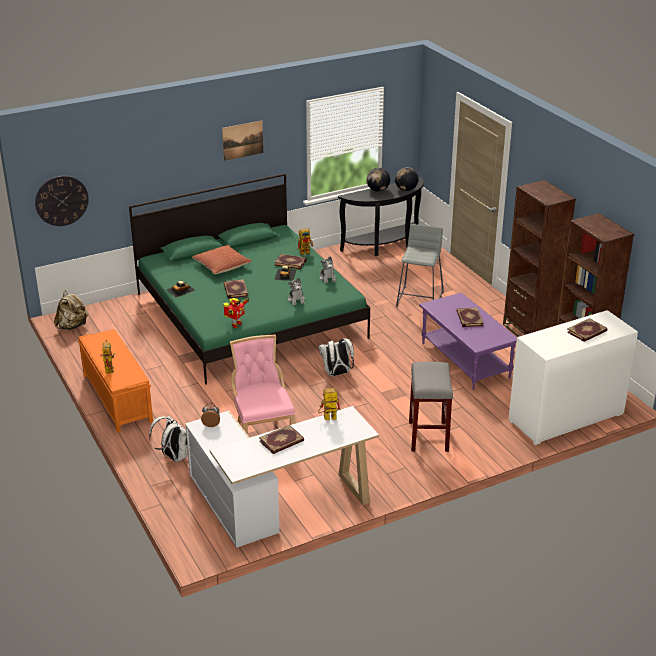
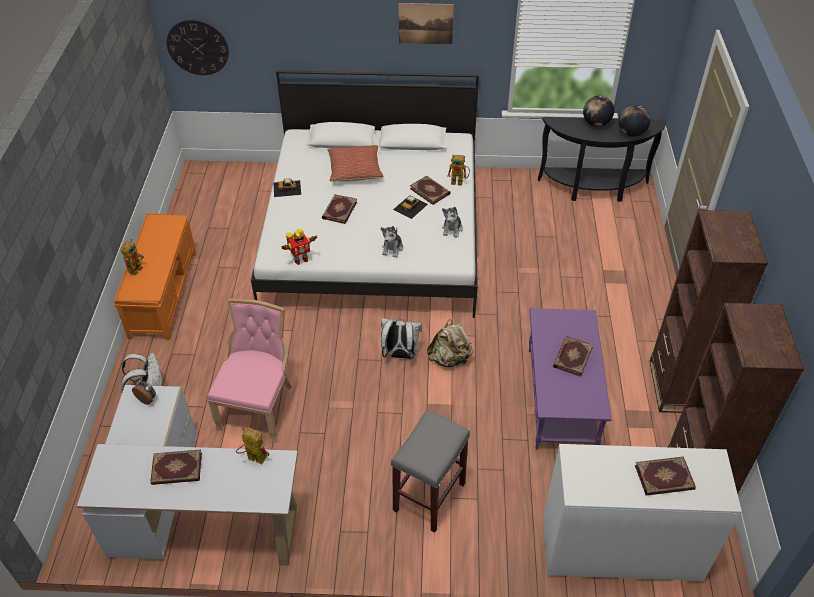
camera: 30 degrees right, 15 degrees up
(72, 326) = (198, 183): beige backpack -> beige backpack (450, 359)
(250, 315) = (373, 234): green bed -> white bed
(419, 299) = (576, 282): grey stool -> none

